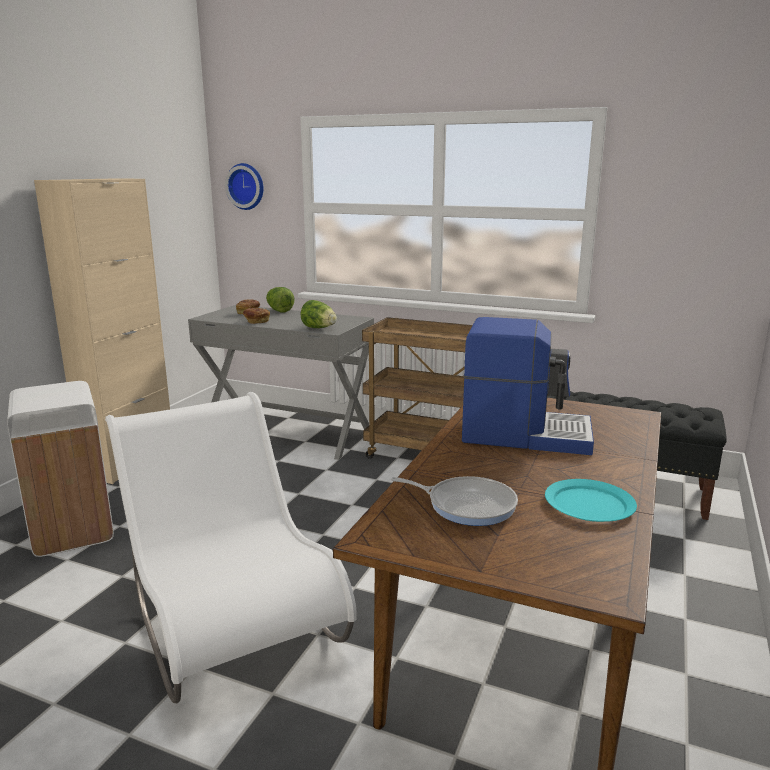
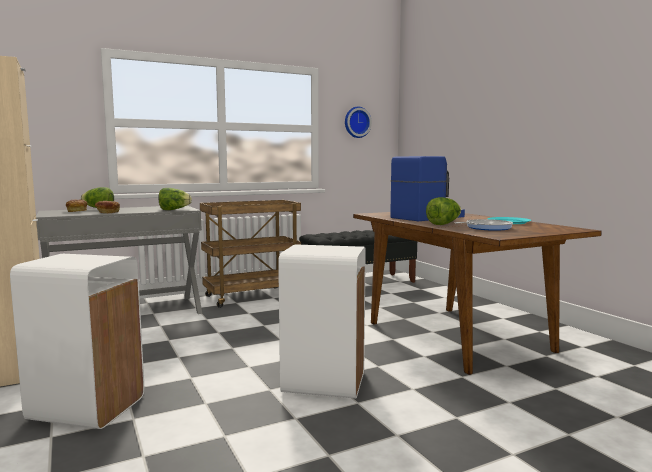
camera: 50 degrees left, 10 degrees down
(230, 617) = (323, 382): white chair -> white trash can
(246, 186) = (39, 102): wall clock -> wall clock (356, 122)
(461, 465) = (444, 224): none -> lettuce

